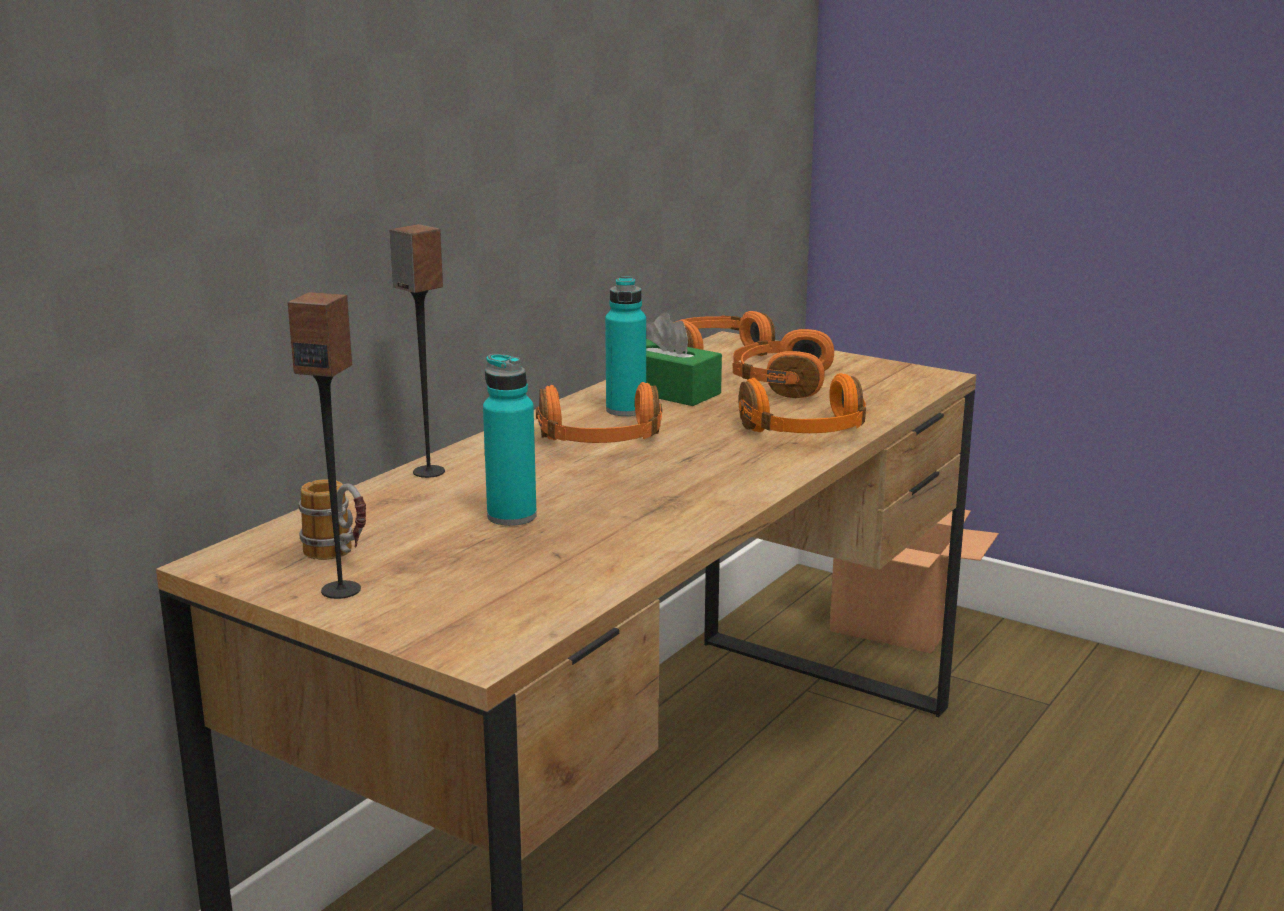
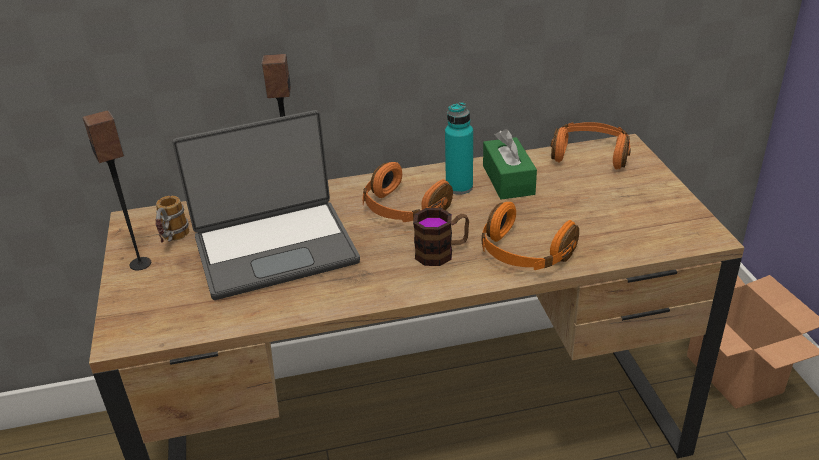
camera: 45 degrees right, 15 degrees up
(512, 516) = (275, 248): turquoise bottle -> laptop
(720, 457) = (442, 252): none -> mug
(780, 383) = (587, 200): orange headphones -> none

